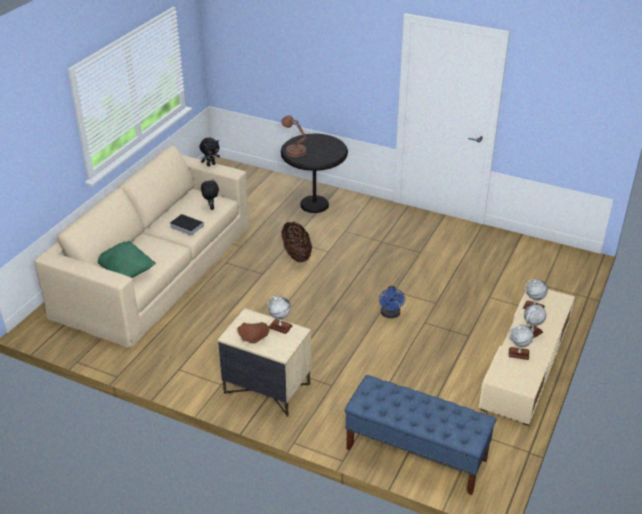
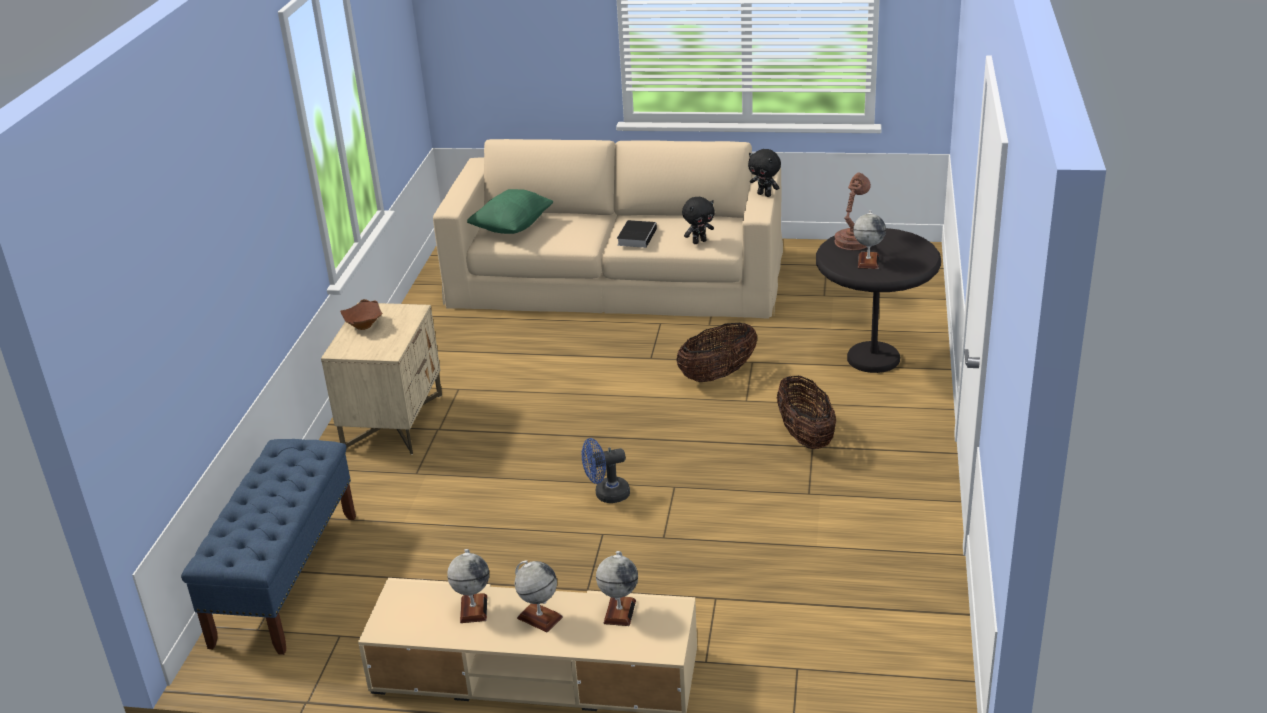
camera: 75 degrees right, 5 degrees down
(280, 326) = (396, 337): globe -> globe (868, 261)
(372, 241) = (805, 436): none -> basket

